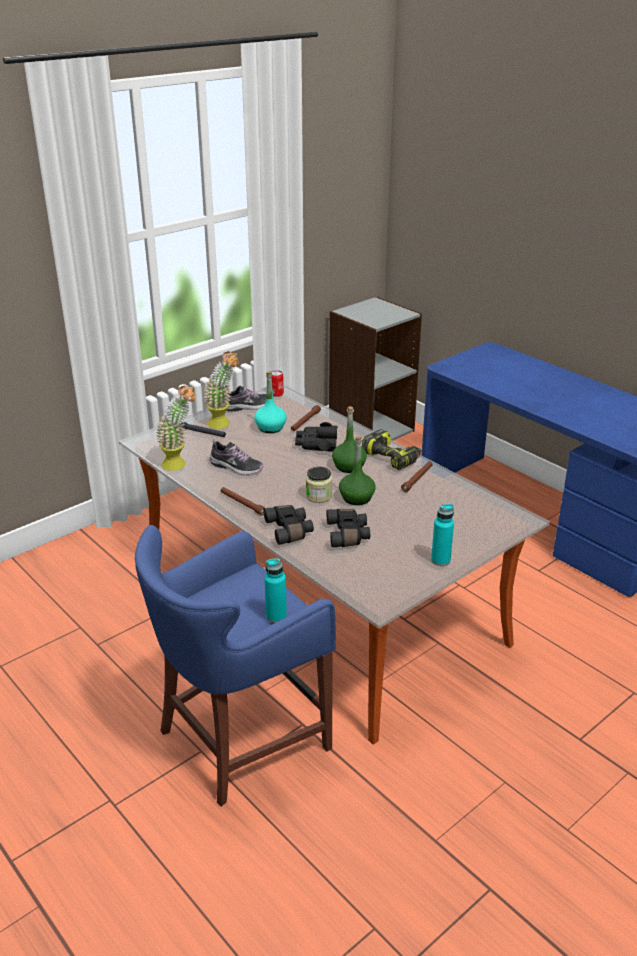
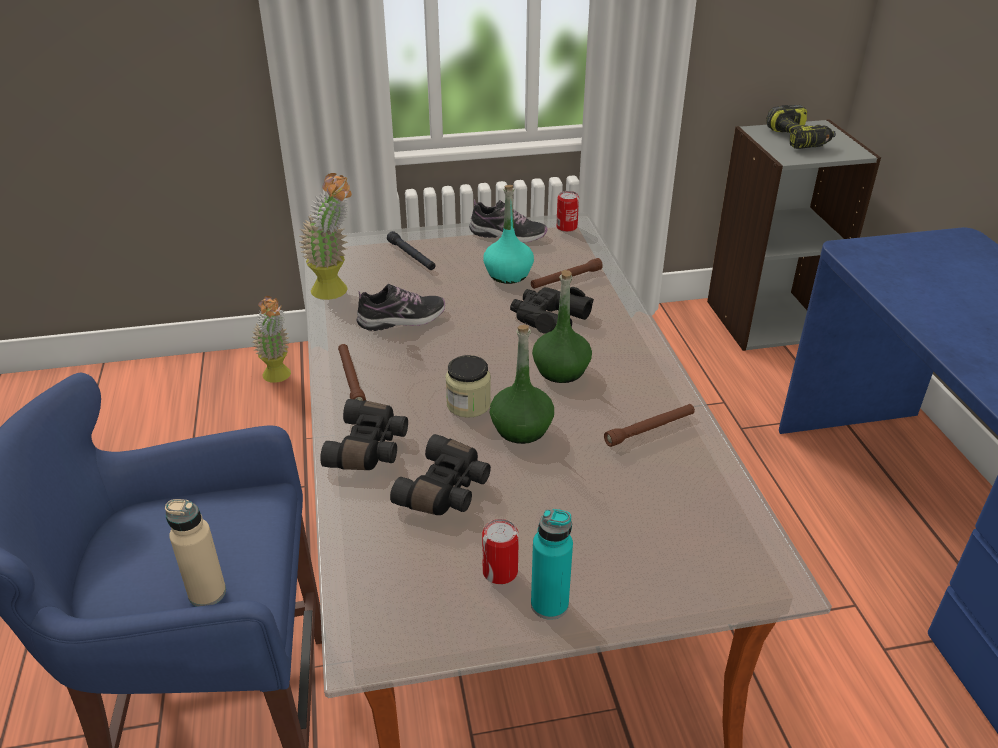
camera: 30 degrees right, 5 degrees up
(224, 425) = (451, 253): potted plant -> potted plant (279, 378)
(236, 467) = (402, 319): shoe -> shoe turned 75 degrees counterclockwise
(276, 616) = (207, 593): turquoise bottle -> beige bottle
(392, 458) = (643, 378): power drill -> power drill (799, 139)
(407, 556) = (500, 572): none -> can

